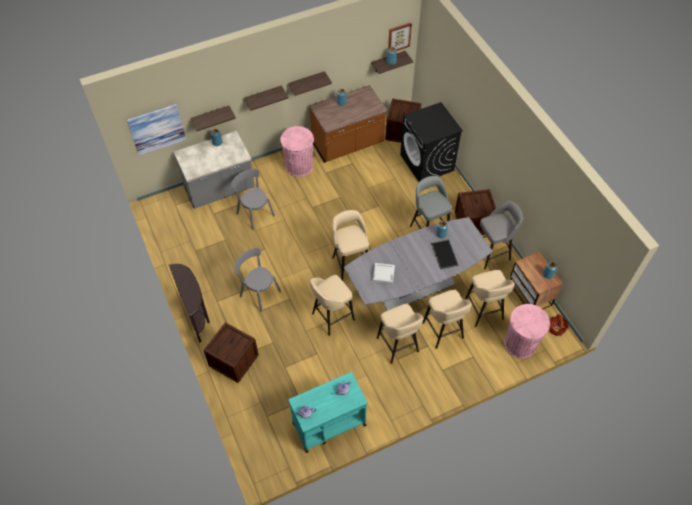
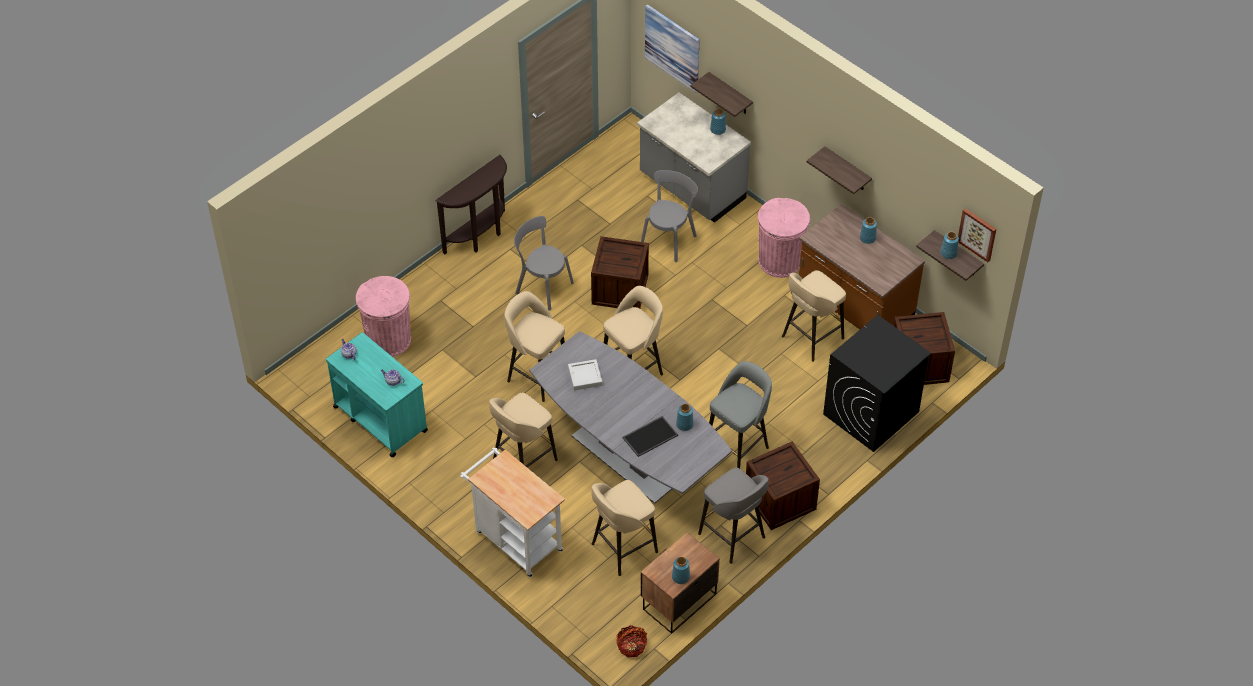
camera: 70 degrees right, 5 degrees down
(234, 360) = (431, 295): crate -> crate (620, 289)
(258, 292) = (542, 286): grey chair -> grey chair turned 75 degrees counterclockwise
(263, 97) = (793, 133): shelf -> none
(443, 331) = (567, 508): beige stool -> beige stool (811, 338)
(458, 368) = (515, 539): none -> white cart
(520, 343) = (585, 605): pink trash can -> pink trash can (388, 340)

